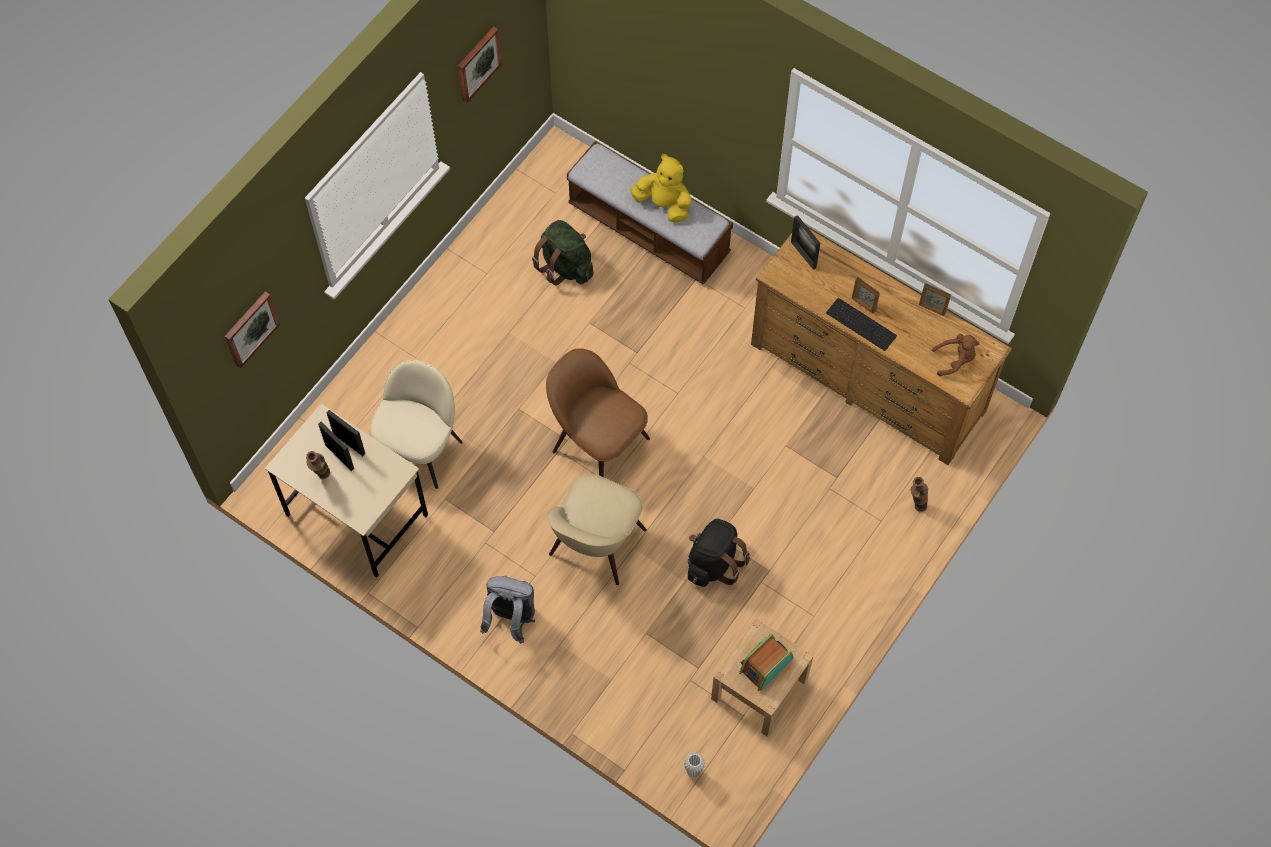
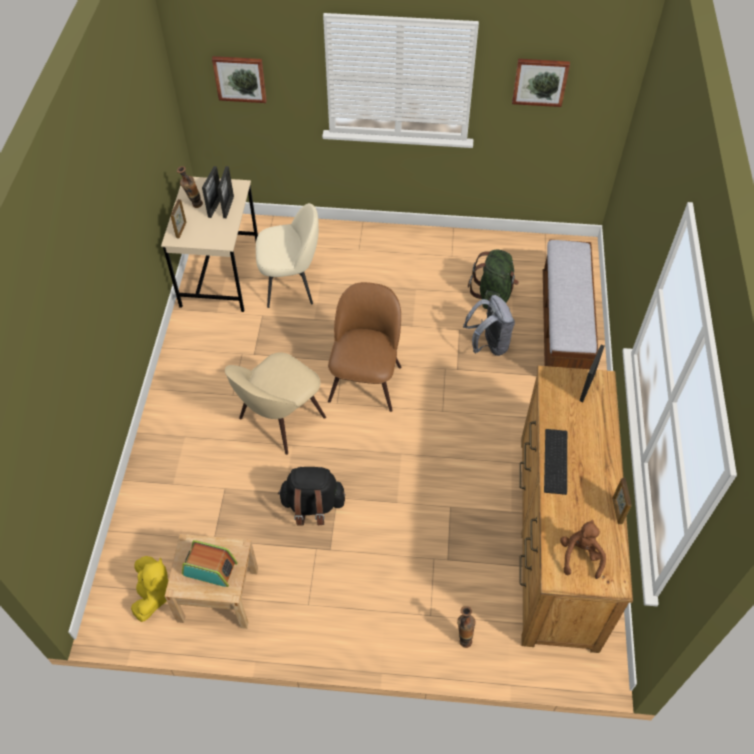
camera: 60 degrees right, 10 degrees down
(510, 619) = (189, 397): grey backpack -> grey backpack (488, 345)
(595, 545) = (279, 420): beige chair -> beige chair turned 45 degrees counterclockwise
(664, 204) = (573, 303): yellow plush toy -> yellow plush toy (153, 594)
(693, 772) = (119, 580): white vase -> none
(863, 305) = (576, 454): picture frame -> picture frame (181, 230)
(955, 360) = (580, 555): brown plush toy -> brown plush toy turned 135 degrees counterclockwise

